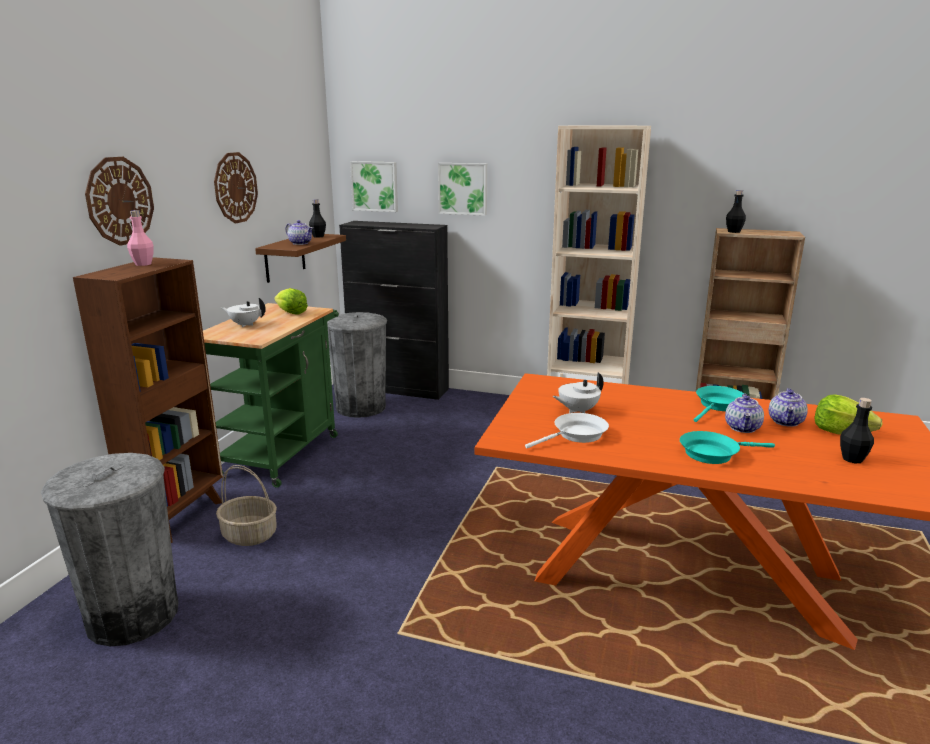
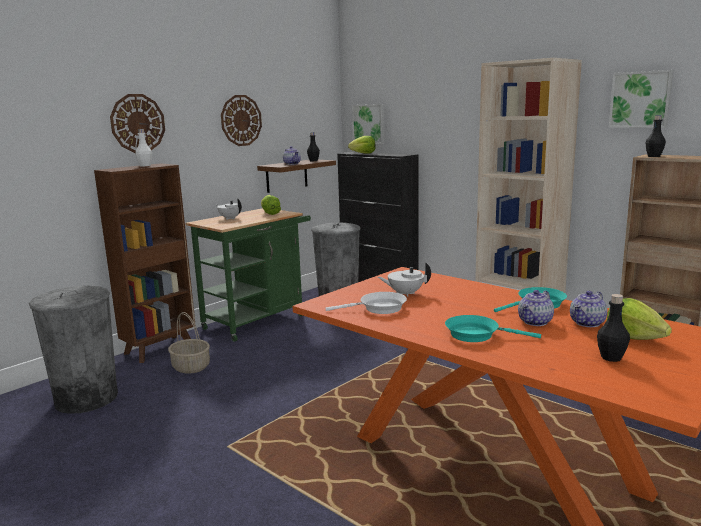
camera: 25 degrees right, 5 degrees down
(143, 264) = (145, 165): pink bottle -> white bottle
(375, 224) = (363, 153): none -> lettuce
(463, 188) = (431, 123): picture -> picture (640, 99)

